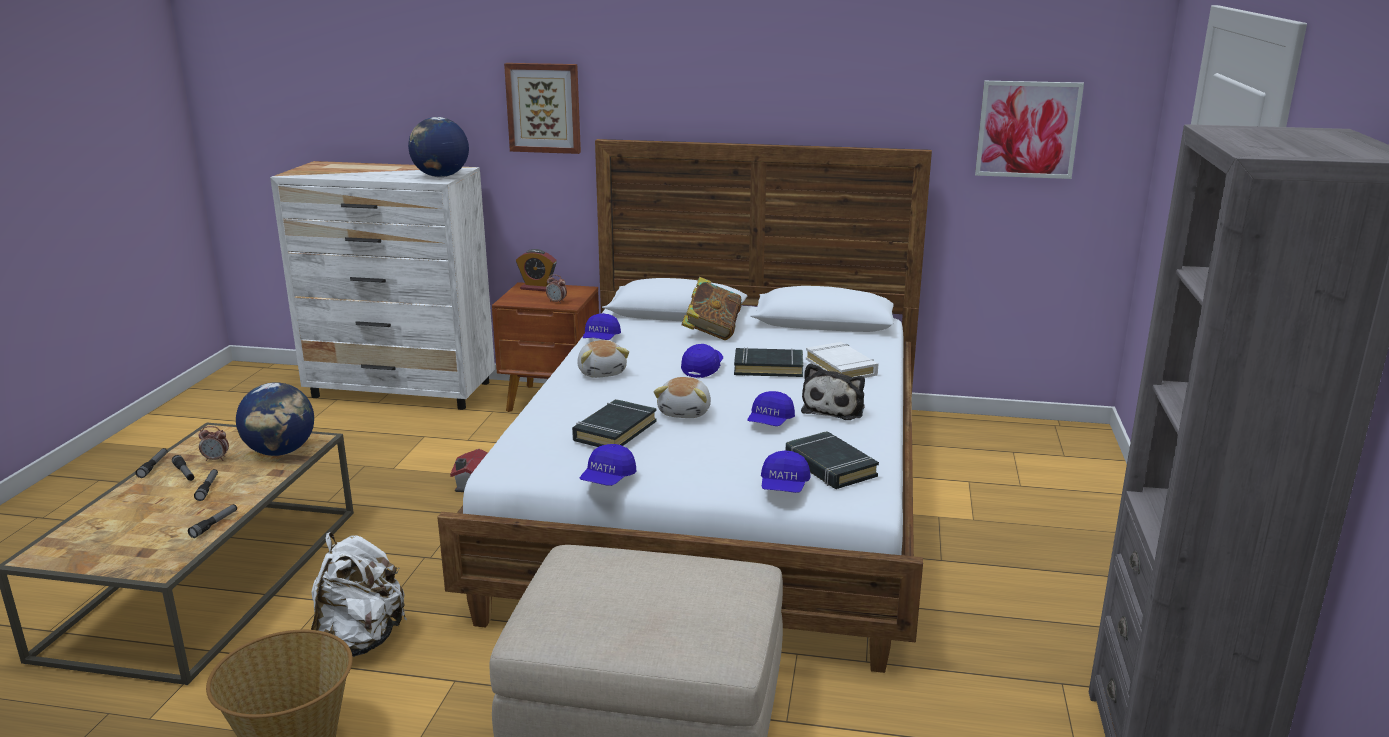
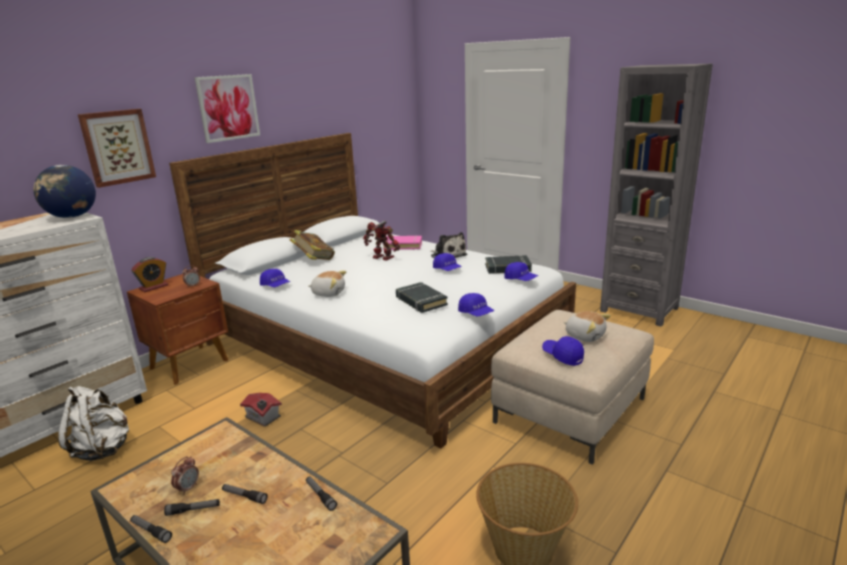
camera: 60 degrees left, 0 degrees up
(281, 452) = (221, 450): globe -> none
(359, 642) = (421, 501): white backpack -> white backpack (103, 449)
(685, 412) = (413, 283): plush toy -> plush toy (585, 336)
(703, 368) = (362, 270): blue cap -> blue cap (562, 356)
(768, 368) = (382, 258): black book -> toy robot
(841, 367) = (402, 245): white book -> pink book
(1027, 129) = (377, 115): picture -> picture (228, 107)

